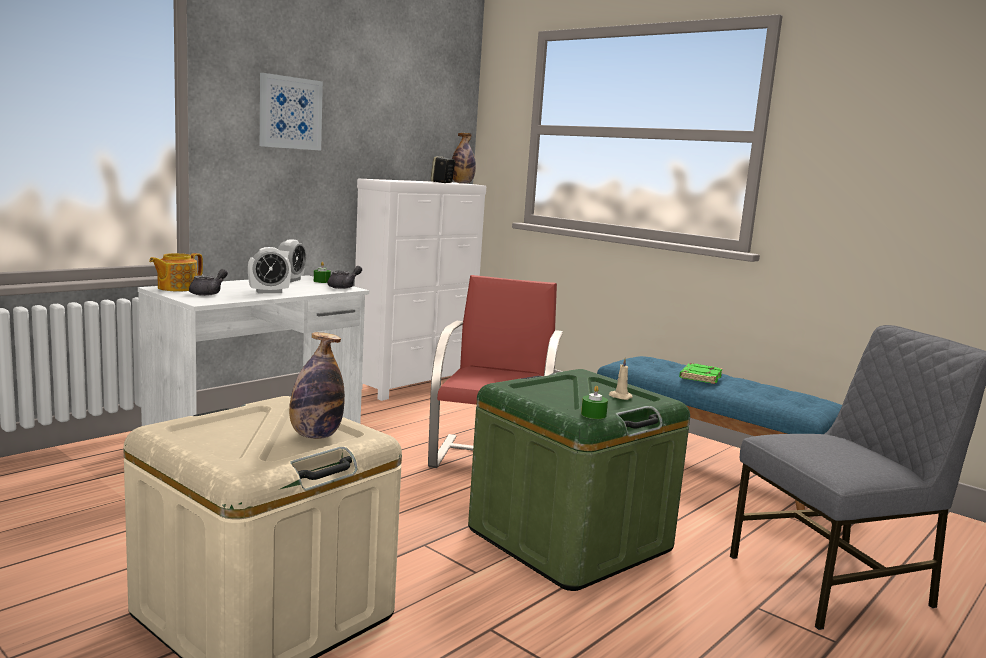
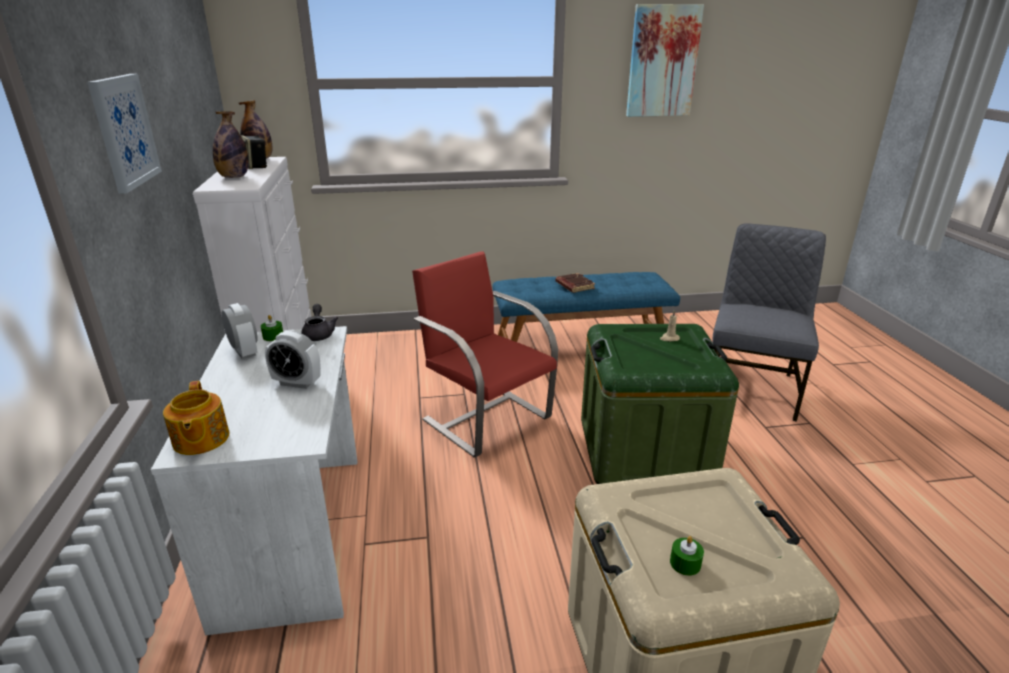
camera: 50 degrees left, 15 degrees up
(209, 293) = (261, 424): grey teapot -> none
(269, 292) = (297, 383): alarm clock -> alarm clock turned 90 degrees clockwise
(315, 436) = (710, 507): bottle -> bottle (234, 177)
(593, 414) = (716, 365): green candle -> green candle (685, 563)
(700, 377) = (574, 286): green book -> brown book
(903, 117) = (662, 62): none -> picture

